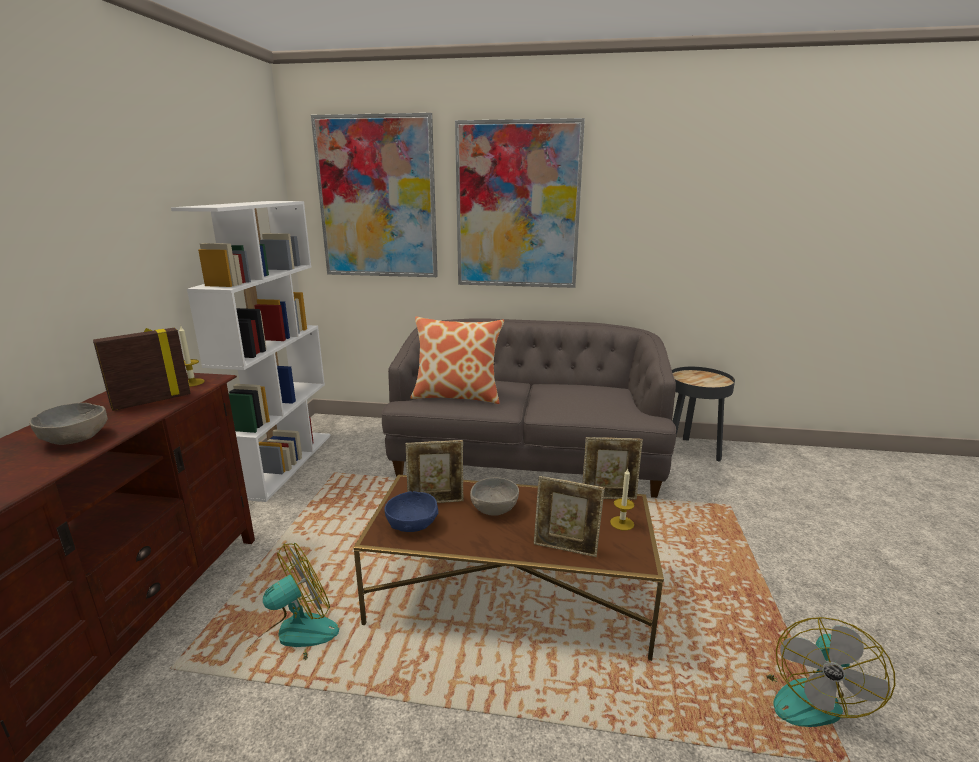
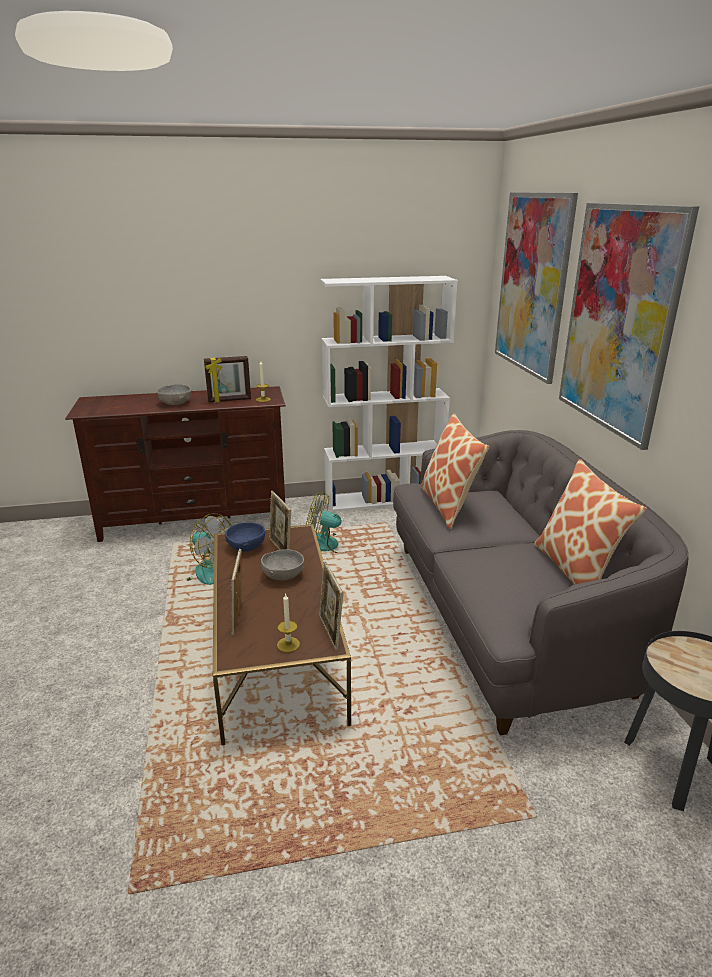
camera: 70 degrees right, 5 degrees up
(151, 401) = (229, 400): picture frame -> picture frame turned 135 degrees clockwise
(583, 382) = (576, 570): none -> pillow
(807, 694) = (206, 869): fan -> fan (331, 544)

